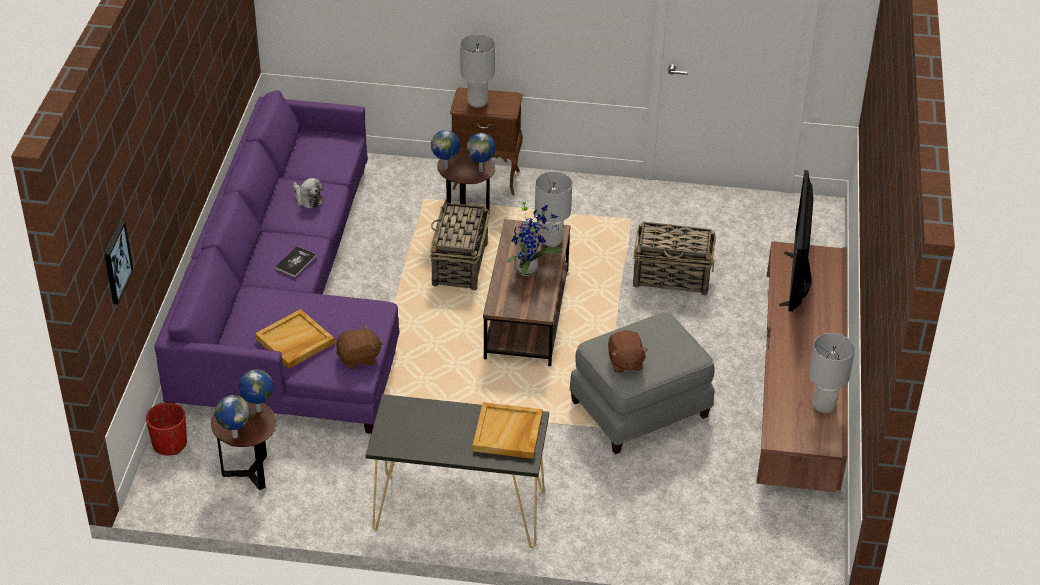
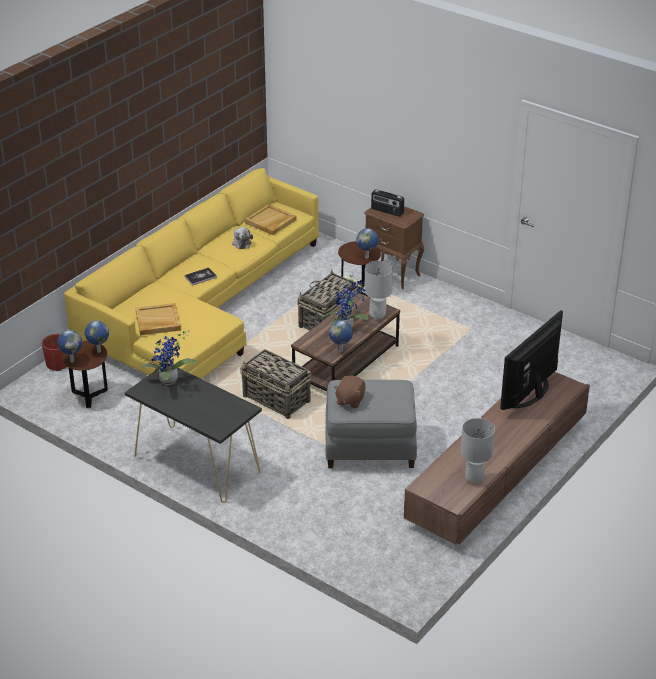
camera: 30 degrees right, 5 degrees down
(116, 262) = (25, 217): picture -> none
(288, 300) = (200, 306): purple sofa -> yellow sofa
(359, 358) = (188, 344): brown plush toy -> none
(409, 419) = (169, 382): none -> potted plant
(446, 167) = (345, 249): globe -> globe (341, 351)
(477, 103) = (387, 211): grey table lamp -> radio
(508, 433) = (223, 411): beige tray -> beige tray (270, 222)
(672, 277) = (468, 373): basket -> basket (277, 399)

